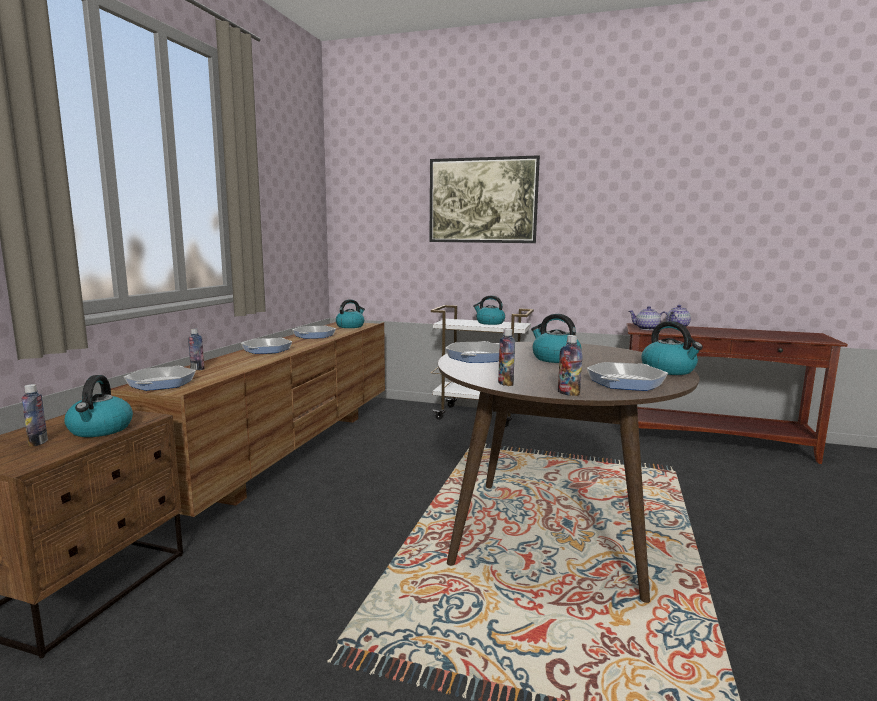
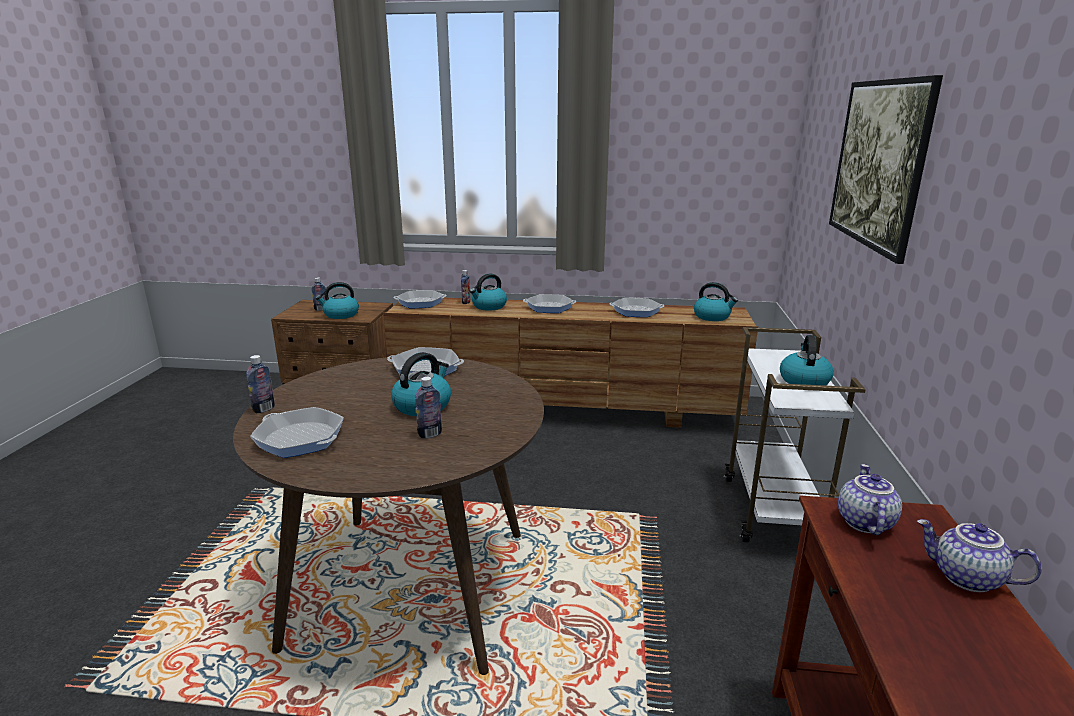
camera: 80 degrees right, 10 degrees up
(505, 383) = (308, 384): bottle -> bottle (430, 434)
(669, 370) = (356, 472): kettle -> kettle (489, 306)

